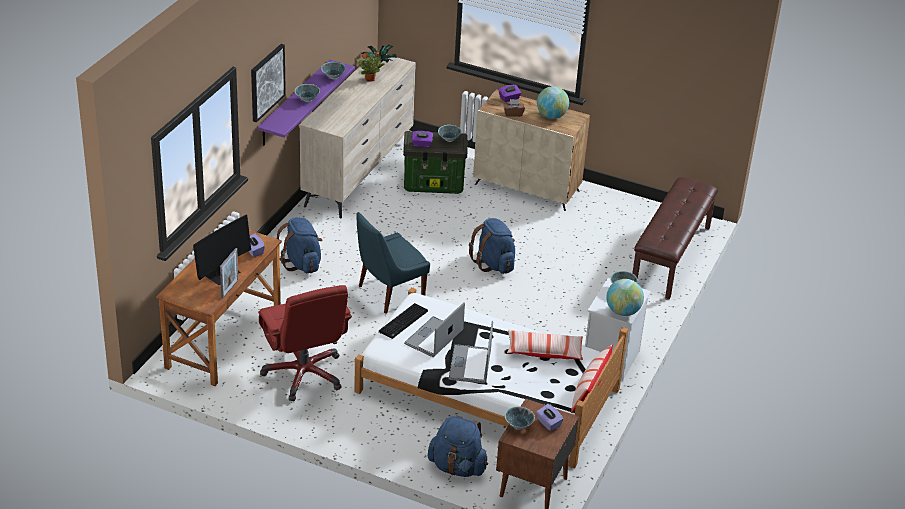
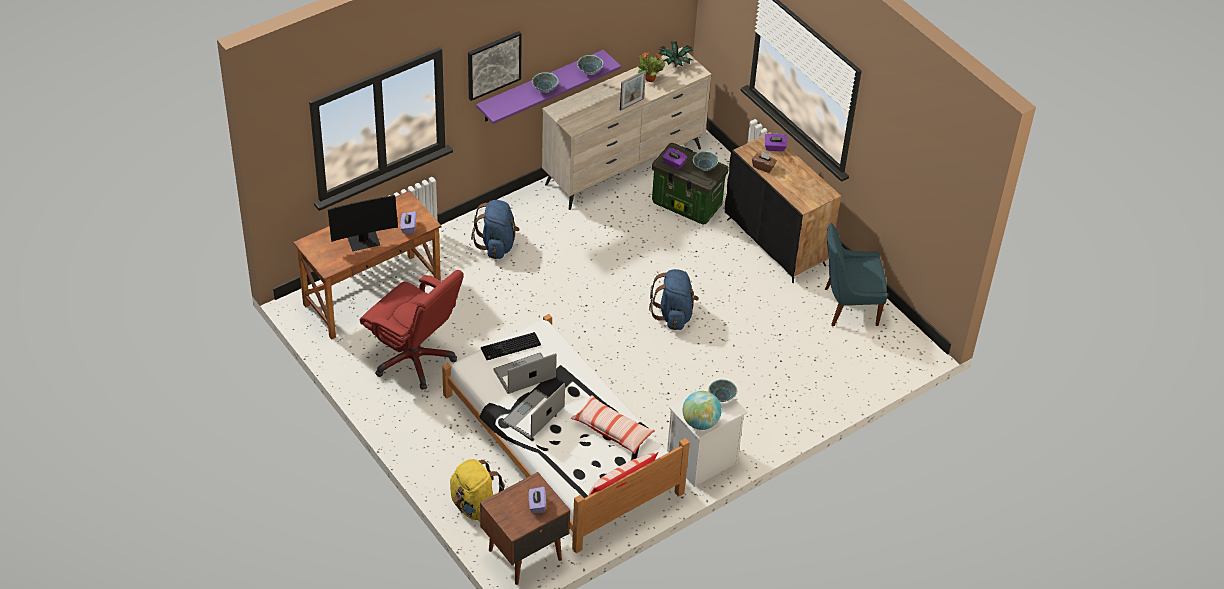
camera: 30 degrees right, 10 degrees up
(230, 289) = (359, 259): picture frame -> picture frame (631, 104)
(304, 374) = (414, 359): red office chair -> red office chair turned 60 degrees counterclockwise
(388, 293) = (551, 307): blue chair -> blue chair (848, 306)
(457, 467) = (474, 506): blue backpack -> yellow backpack
(518, 426) = (508, 496): bowl -> none
(527, 187) = (776, 242): beige cabinet -> black cabinet
(551, 116) = (799, 183): globe -> none
(671, 257) = (857, 376): brown bench -> none

